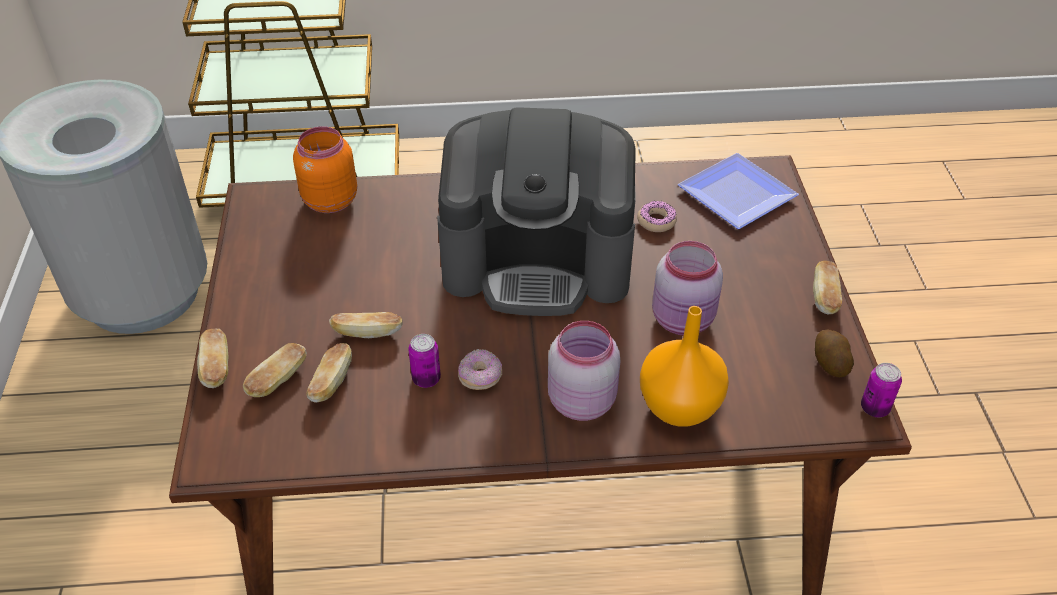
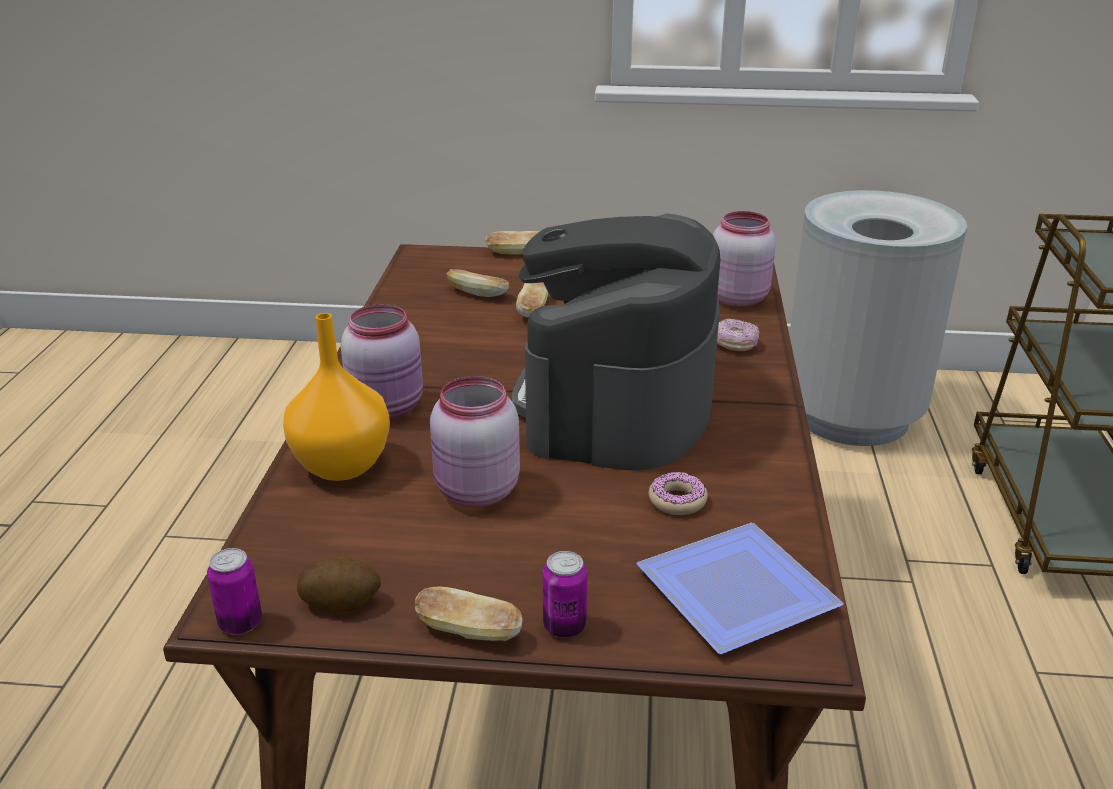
camera: 100 degrees right, 15 degrees down
(278, 380) = (492, 274): bread -> none
(328, 201) = (738, 297): orange jar -> pink jar
(426, 379) = (460, 333): can -> can (564, 626)
(480, 377) = (449, 358): donut -> donut (735, 345)

